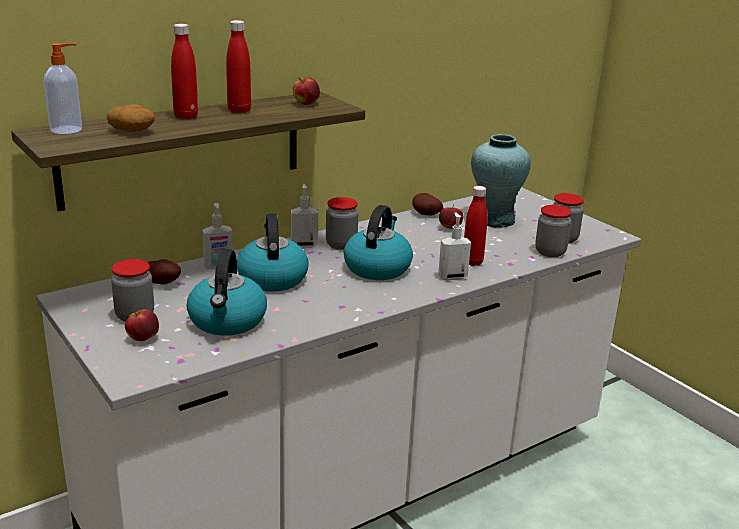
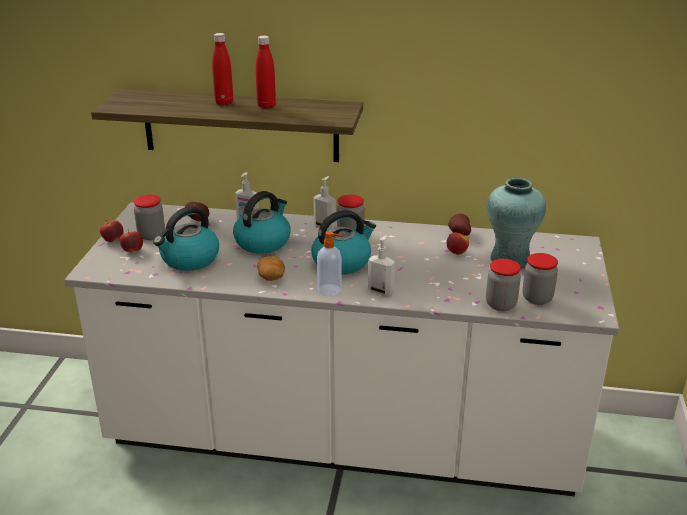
camera: 45 degrees right, 5 degrees up
(67, 130) = (142, 96): soap dispenser -> soap dispenser (330, 290)
(133, 131) = (171, 106): potato -> potato (271, 277)
(306, 104) = (322, 111): apple -> apple (113, 240)
(472, 262) = (418, 286): red bottle -> none

